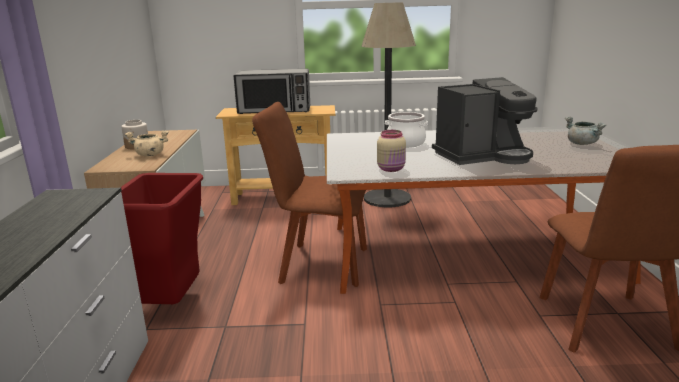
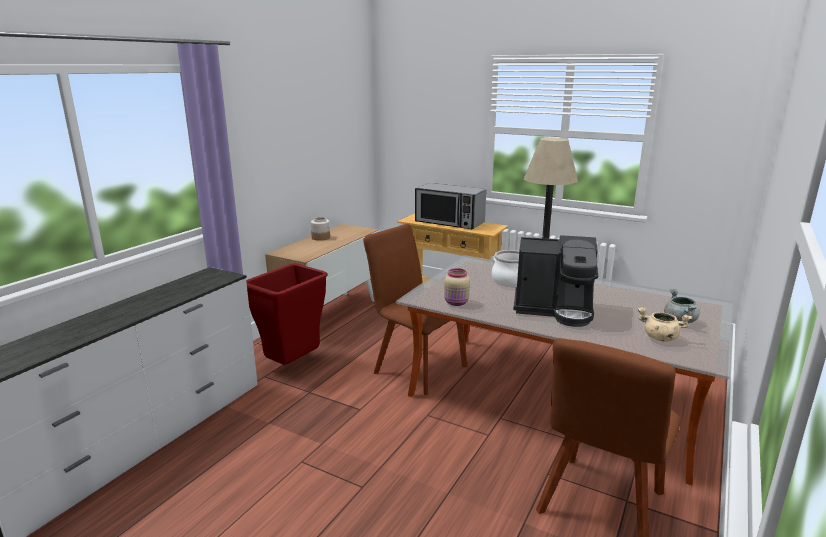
camera: 30 degrees right, 0 degrees up
(150, 155) = (318, 248): beige cooking pot -> beige cooking pot (660, 338)

